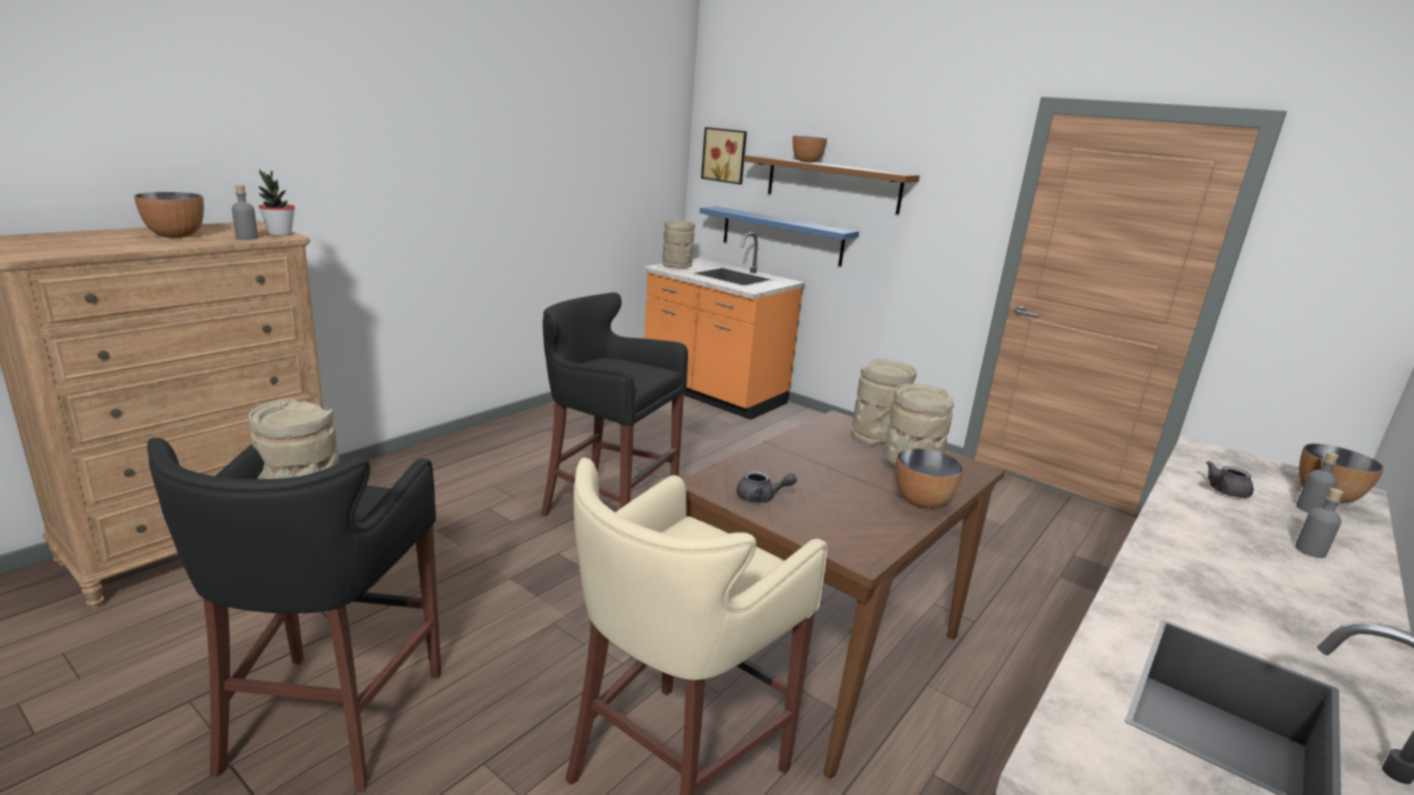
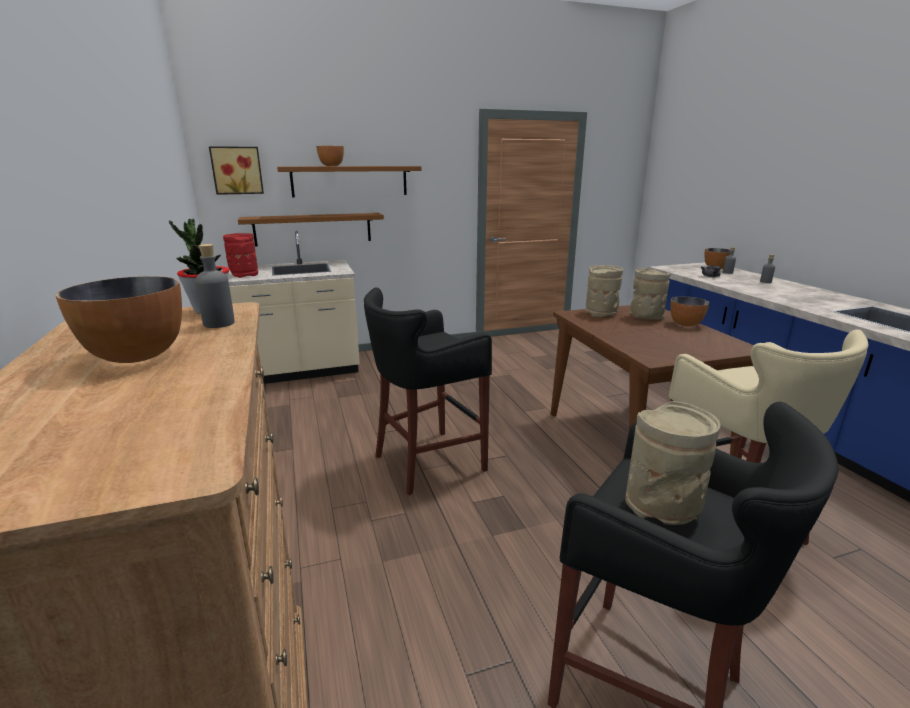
camera: 55 degrees left, 0 degrees up
(677, 266) = (244, 274): beige vase -> red vase
(712, 395) = (302, 371): orange counter -> beige counter
(761, 498) = (675, 352): grey teapot -> none
(781, 235) = (313, 229): blue shelf -> brown shelf

